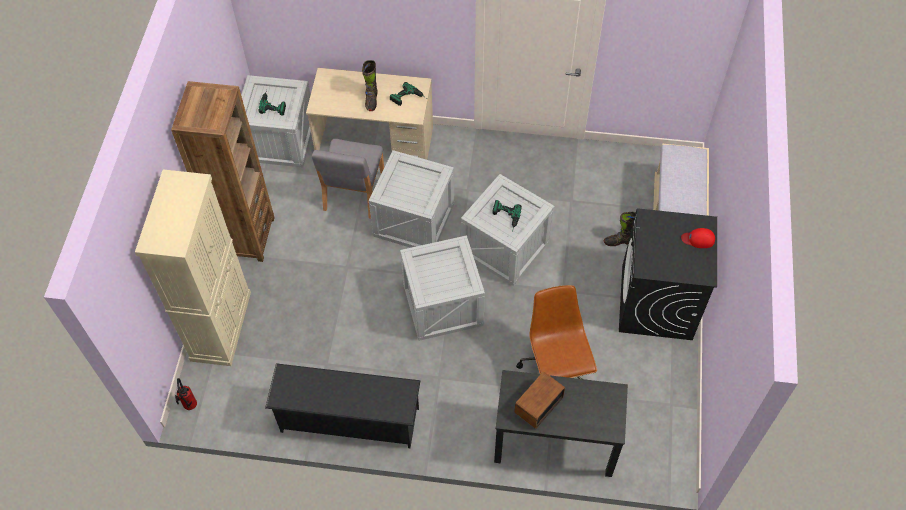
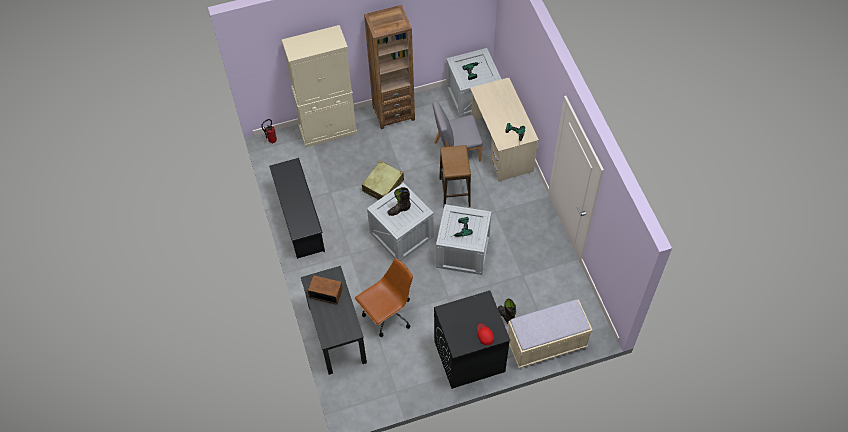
camera: 65 degrees right, 0 degrees up
(355, 295) = (383, 185): none -> beige suitcase
(371, 100) = (500, 116): black boot -> black boot (399, 210)
(414, 220) = (454, 192): crate -> stool

